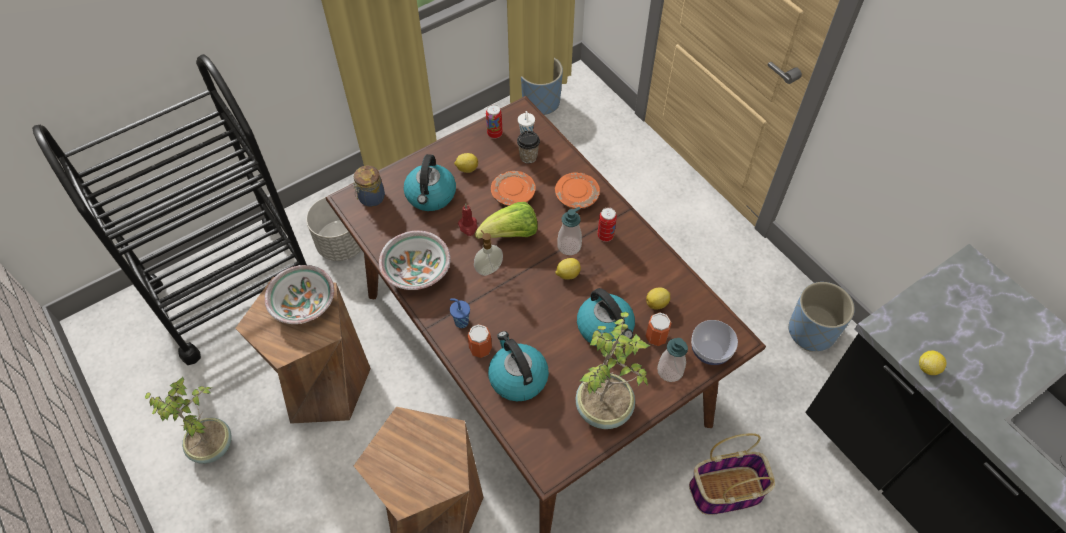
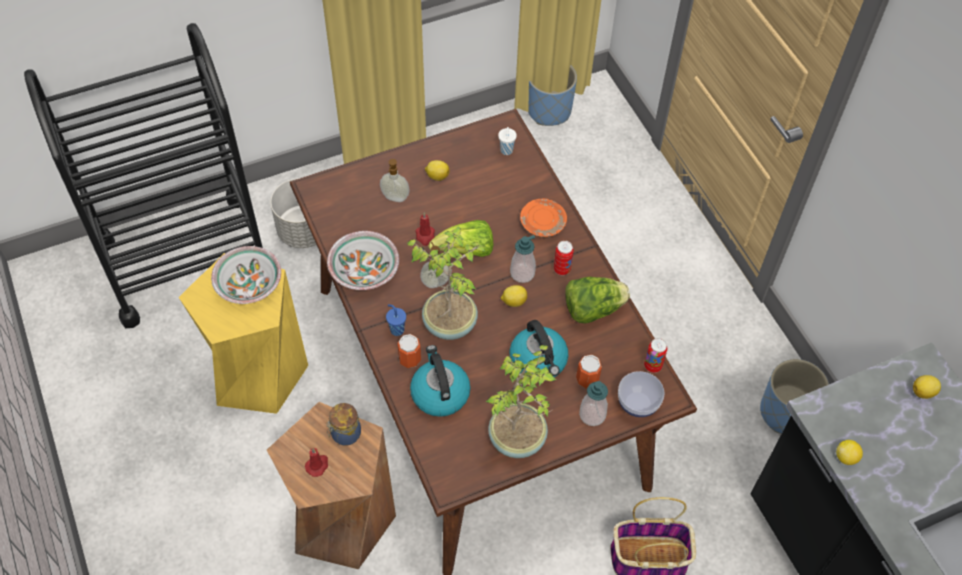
camera: 10 degrees right, 0 degrees up
(212, 444) = (136, 412): potted plant -> potted plant (450, 322)
(323, 384) = (257, 373): brown stool -> yellow stool
(371, 198) = (334, 190): jar -> jar (344, 434)
(408, 471) = (317, 465): none -> red candle
(431, 195) = (395, 198): kettle -> soap dispenser
(494, 134) = (474, 144): can -> can (652, 366)
(513, 194) = (478, 210): orange plate -> none
(528, 157) = (503, 174): cup -> none
(644, 268) = (593, 309): none -> lettuce
(657, 303) = (597, 347): lemon -> lemon (923, 392)

